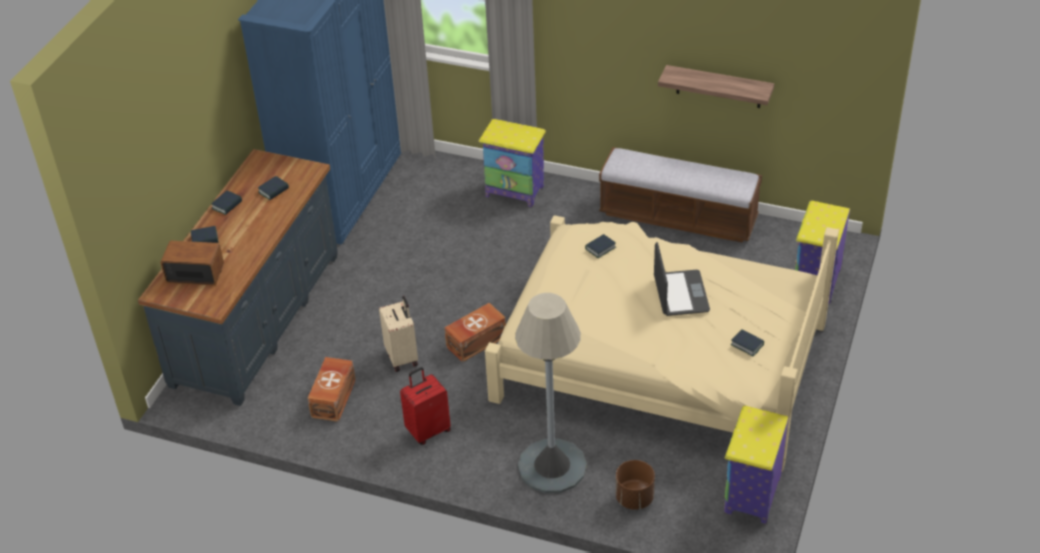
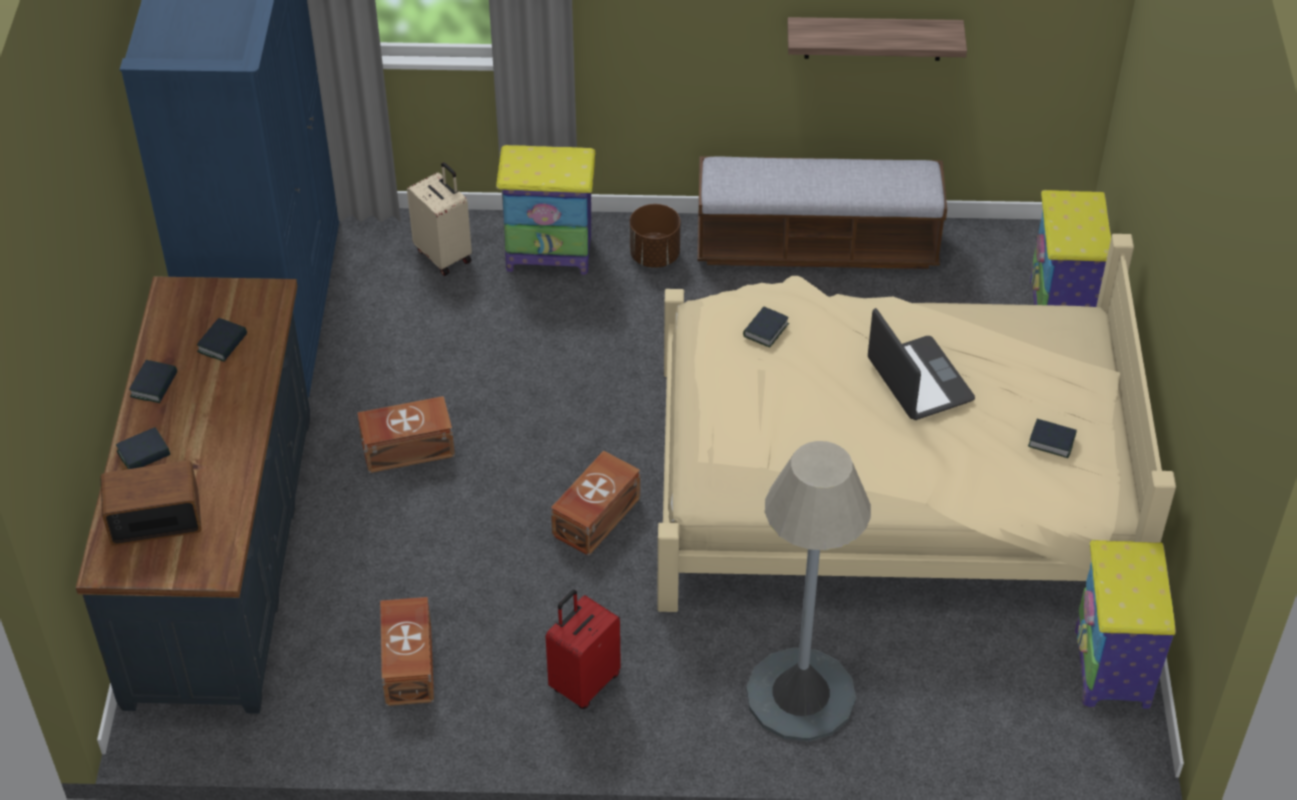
camera: 20 degrees left, 5 degrees up
(384, 282) = (406, 448): none -> brown storage box
(402, 357) = (490, 569): beige suitcase -> beige suitcase (444, 255)
(634, 498) = (944, 716): brown planter -> brown planter (654, 256)

